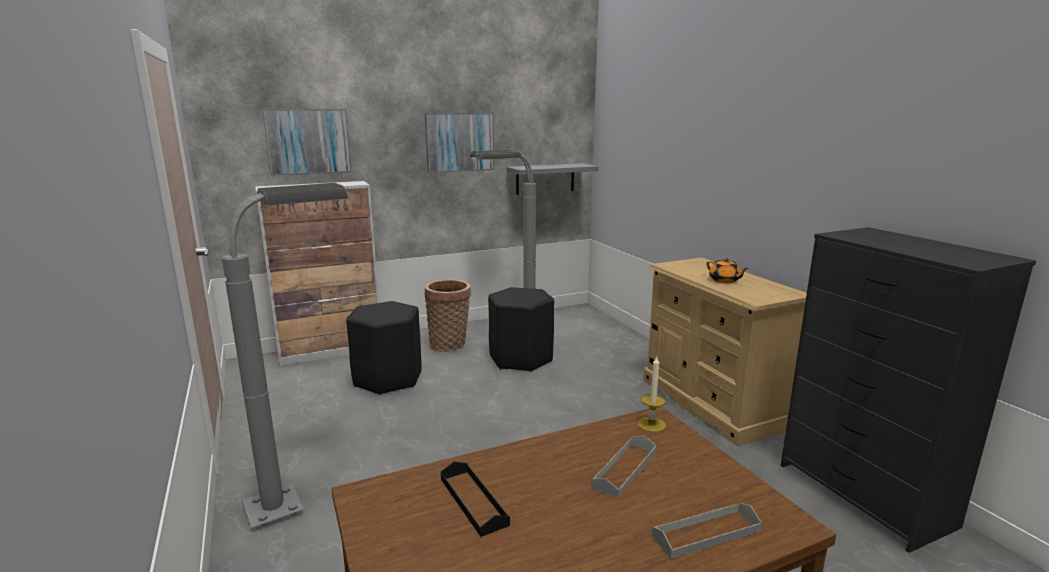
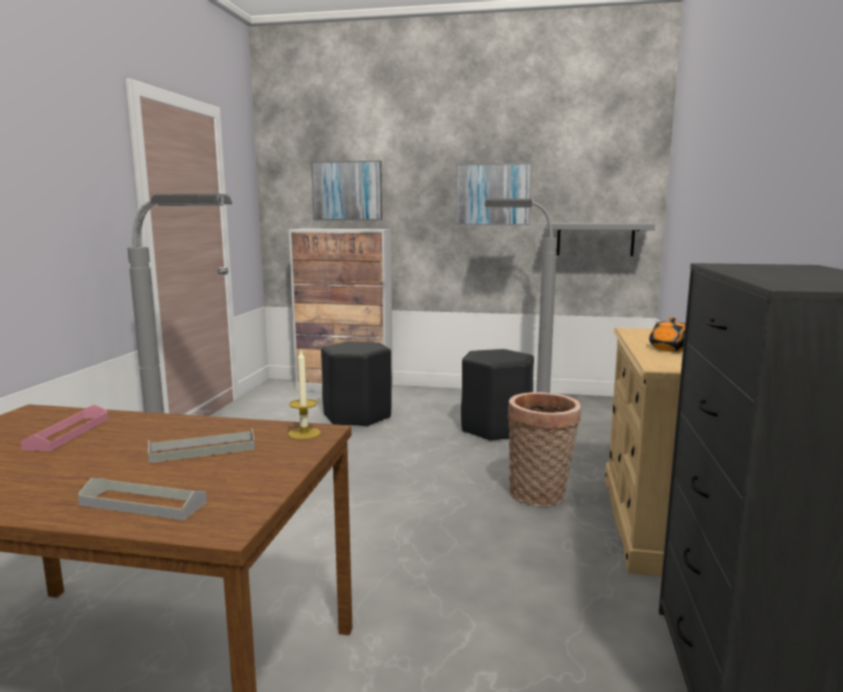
camera: 35 degrees right, 5 degrees down
(450, 345) = (446, 404): basket -> basket (540, 495)
(473, 501) = (68, 433): black tray -> pink tray

